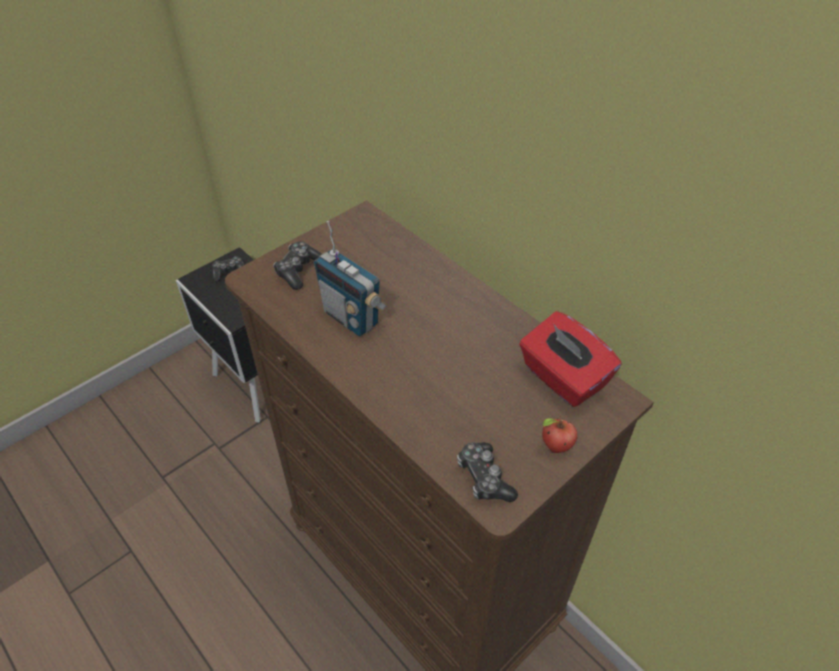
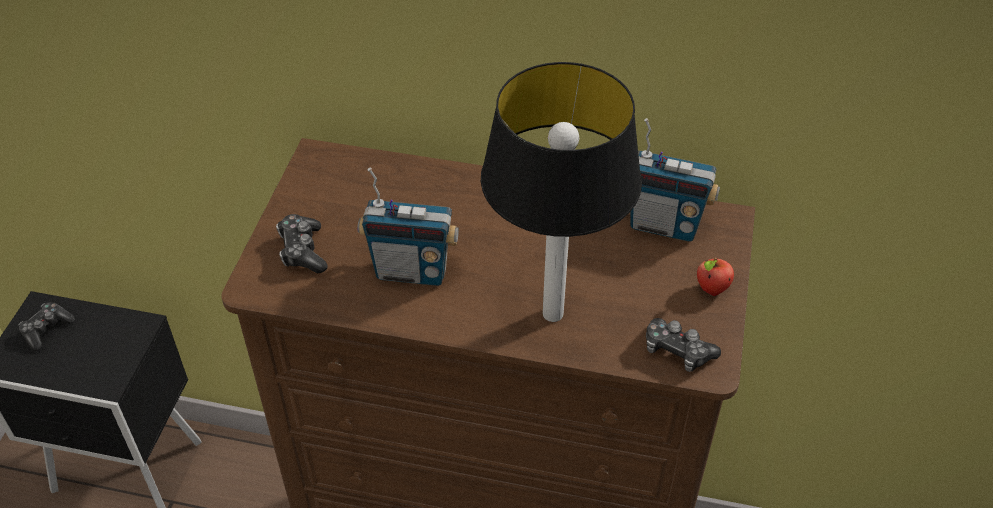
camera: 35 degrees left, 0 degrees up
(419, 398) = (554, 313): none -> table lamp
(562, 378) = (664, 225): red tissue box -> radio

